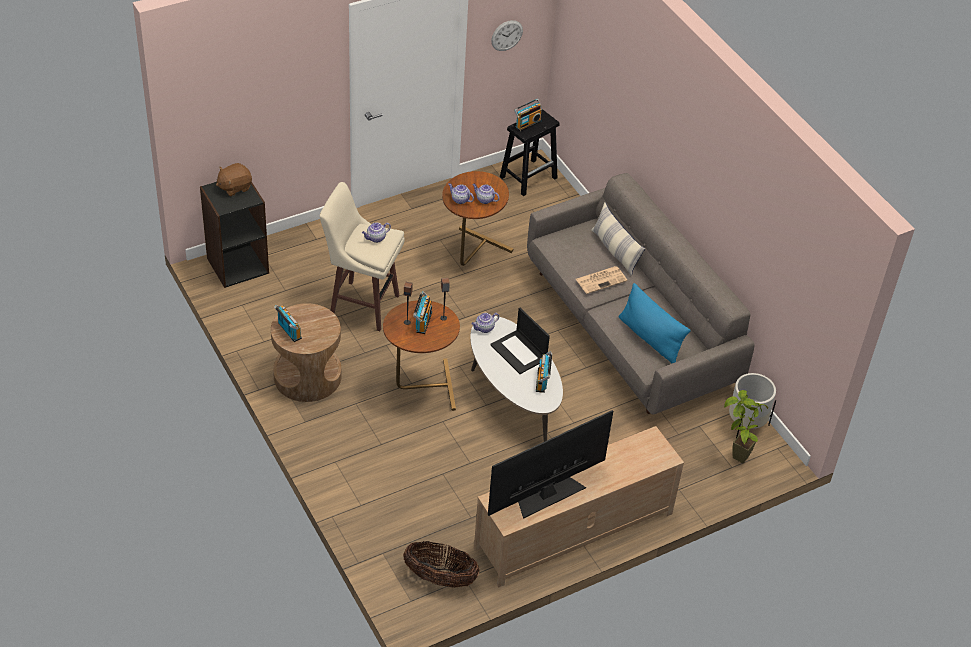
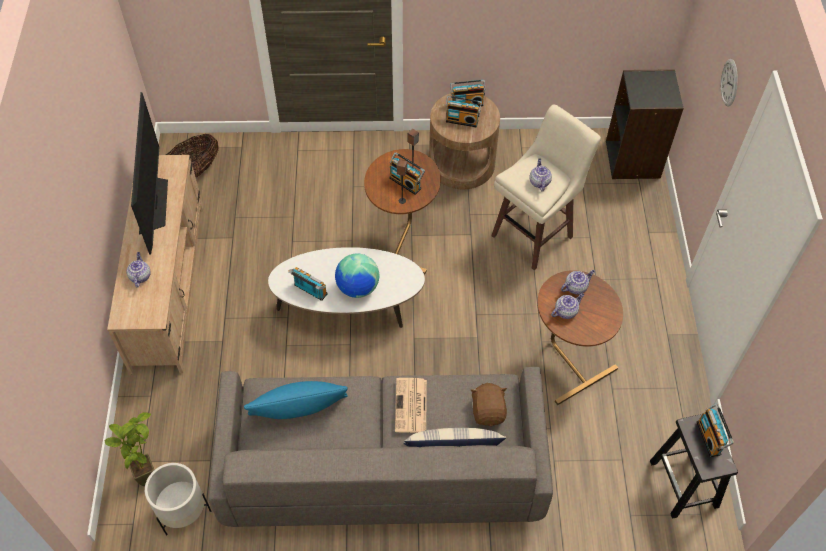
camera: 120 degrees right, 10 degrees up
(234, 187) = (662, 93): brown plush toy -> brown plush toy (488, 411)
(312, 328) = (462, 120): none -> radio
(484, 328) = (407, 272): teapot -> teapot (140, 276)
(507, 35) = (791, 357): wall clock -> wall clock (729, 82)
(519, 352) = (358, 288): laptop -> globe

